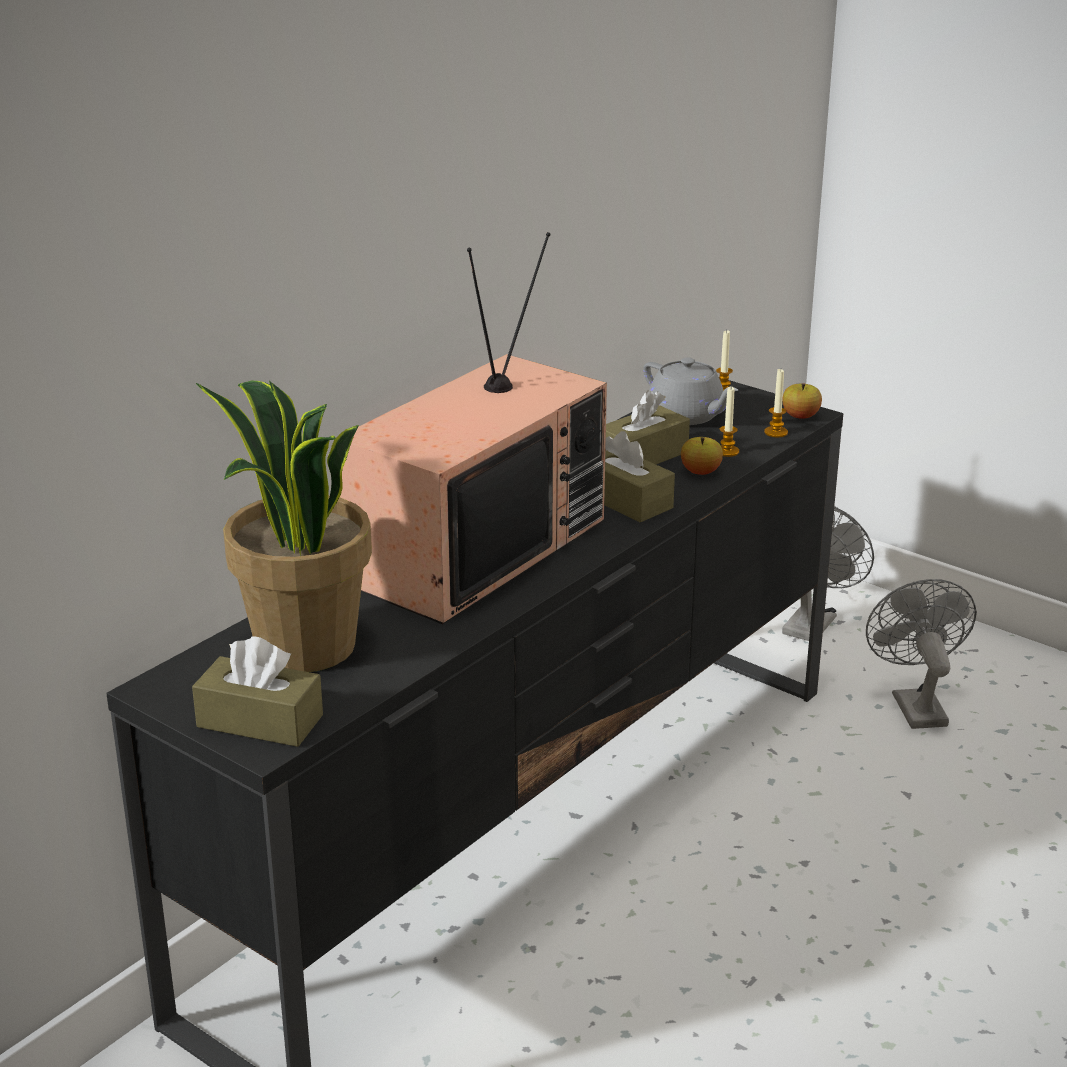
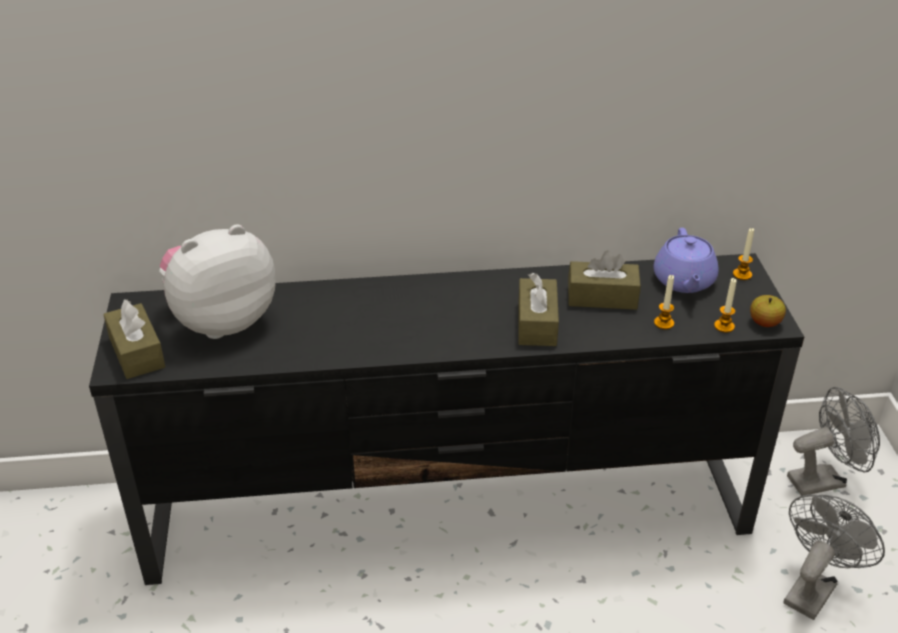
camera: 45 degrees right, 10 degrees up
(303, 647) = (222, 320): potted plant -> plush toy
(475, 549) = (399, 308): television -> none
(687, 416) = (684, 281): grey teapot -> purple teapot
(700, 472) = (619, 329): apple -> none

